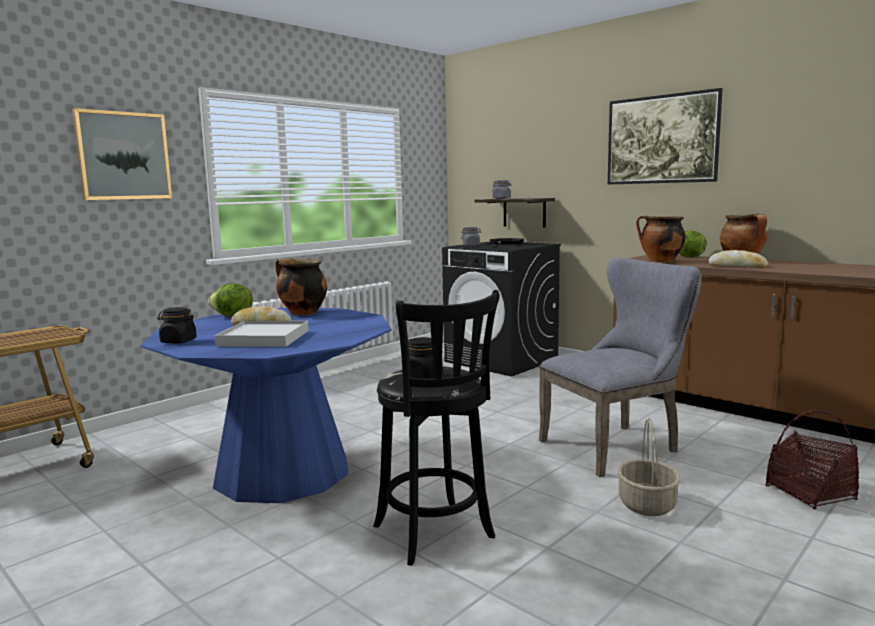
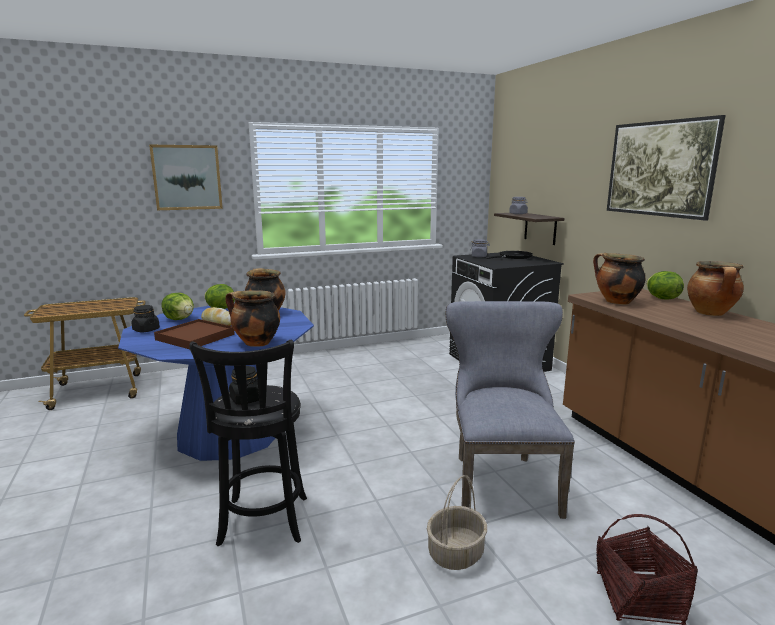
camera: 25 degrees right, 5 degrees up
(201, 329) = (180, 319): none -> lettuce
(264, 338) = (195, 337): white tray -> brown tray
(352, 333) = (255, 343): none -> cooking pot
(617, 446) = (500, 480): grey chair -> grey chair turned 90 degrees counterclockwise
(737, 266) = (680, 323): bread -> none

